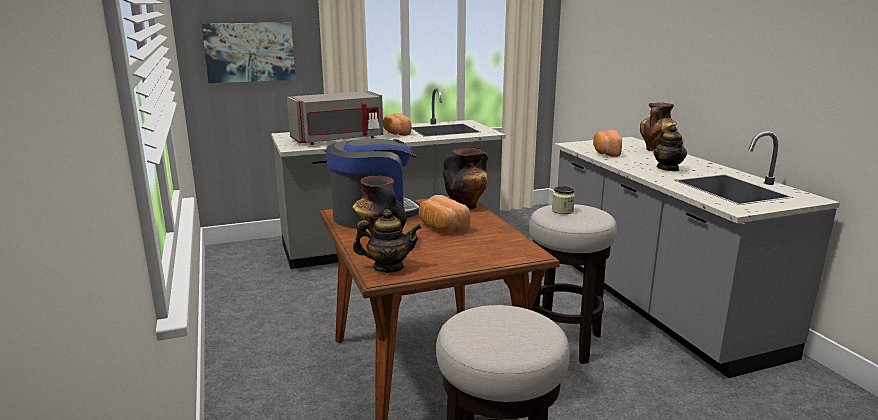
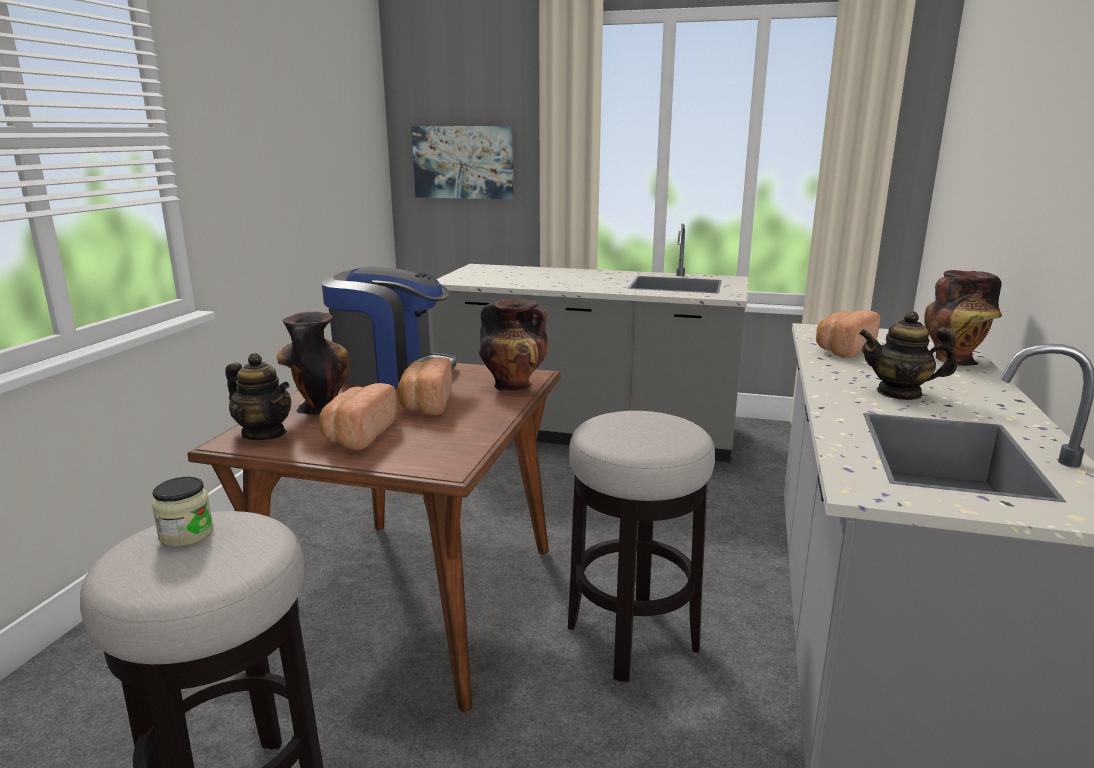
camera: 35 degrees right, 0 degrees up
(338, 139) = (517, 279): grey microwave -> none
(396, 133) = (601, 280): bread -> bread (358, 435)
(562, 211) = (631, 422): jar -> jar (186, 534)
(668, 168) = (899, 393): teapot -> teapot turned 75 degrees clockwise

